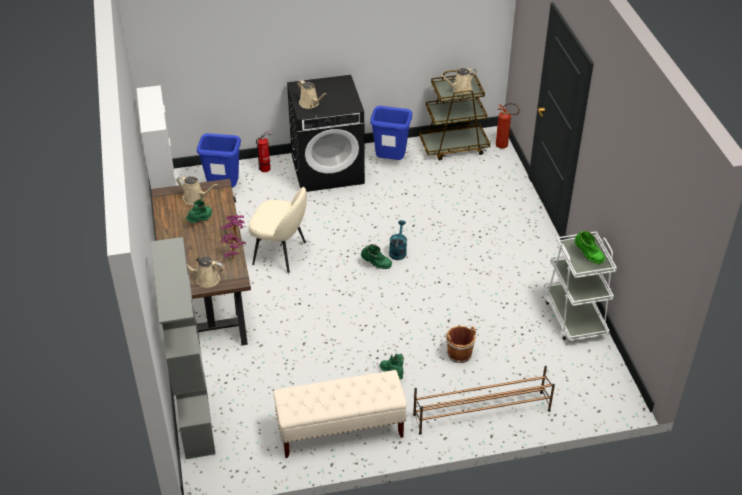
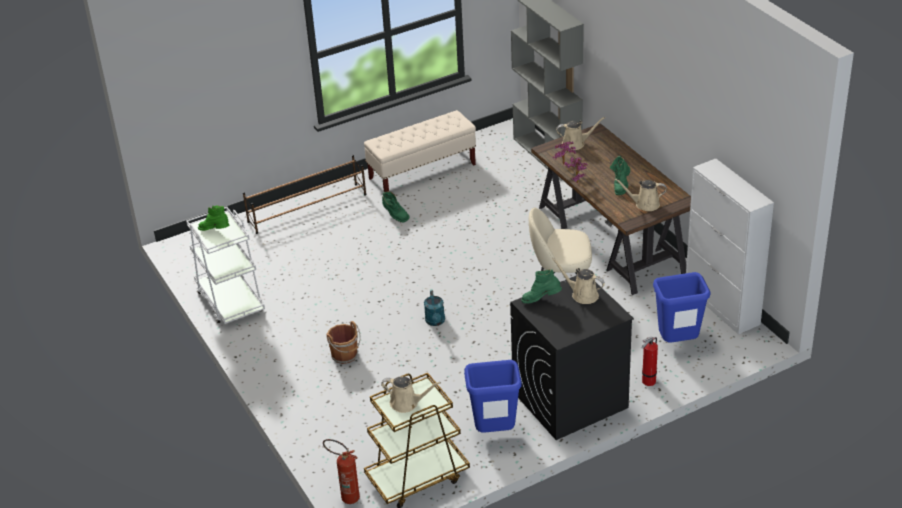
camera: 165 degrees right, 5 degrees down
(376, 265) = (453, 302): green boot -> green boot (541, 300)
(458, 353) = (340, 245): brown bucket -> brown bucket (345, 356)
(460, 89) = (407, 403): beige watering can -> beige watering can turned 60 degrees clockwise

